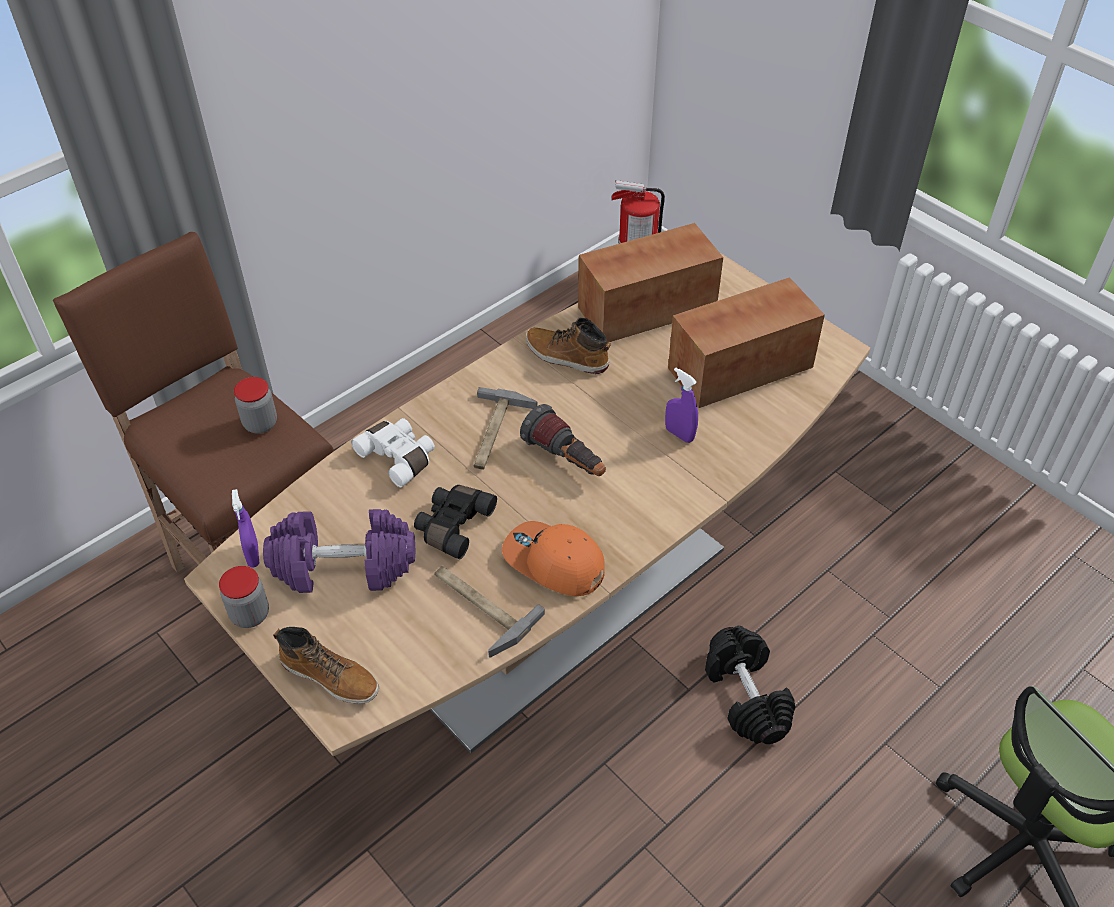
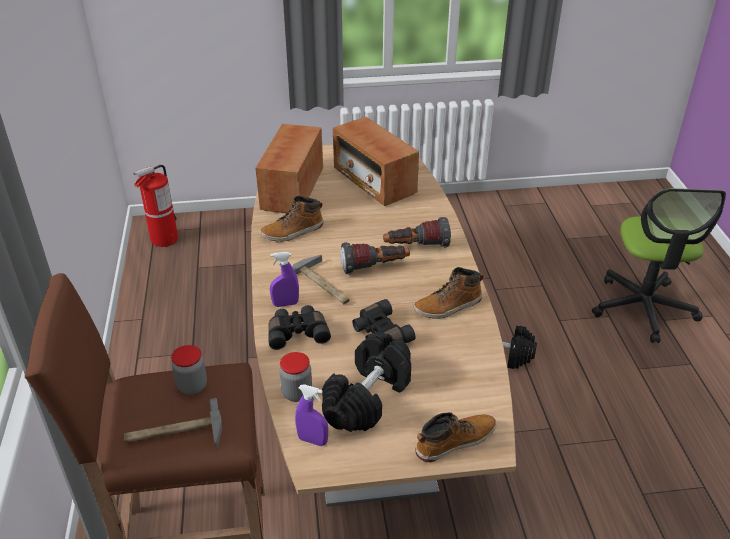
camera: 55 degrees left, 10 degrees down
(250, 614) = (366, 463): jar -> jar (297, 393)
(343, 567) = (368, 398): purple dumbbell -> black dumbbell
(399, 457) = (297, 333): white binoculars -> black binoculars
(478, 606) = (454, 350): hammer -> hammer (174, 433)
(553, 563) = (448, 306): orange cap -> boot
(641, 477) = (416, 247): none -> flashlight
(679, 434) = (398, 221): purple spray bottle -> purple spray bottle (285, 304)
(739, 369) = (374, 181): radio -> radio turned 45 degrees counterclockwise

